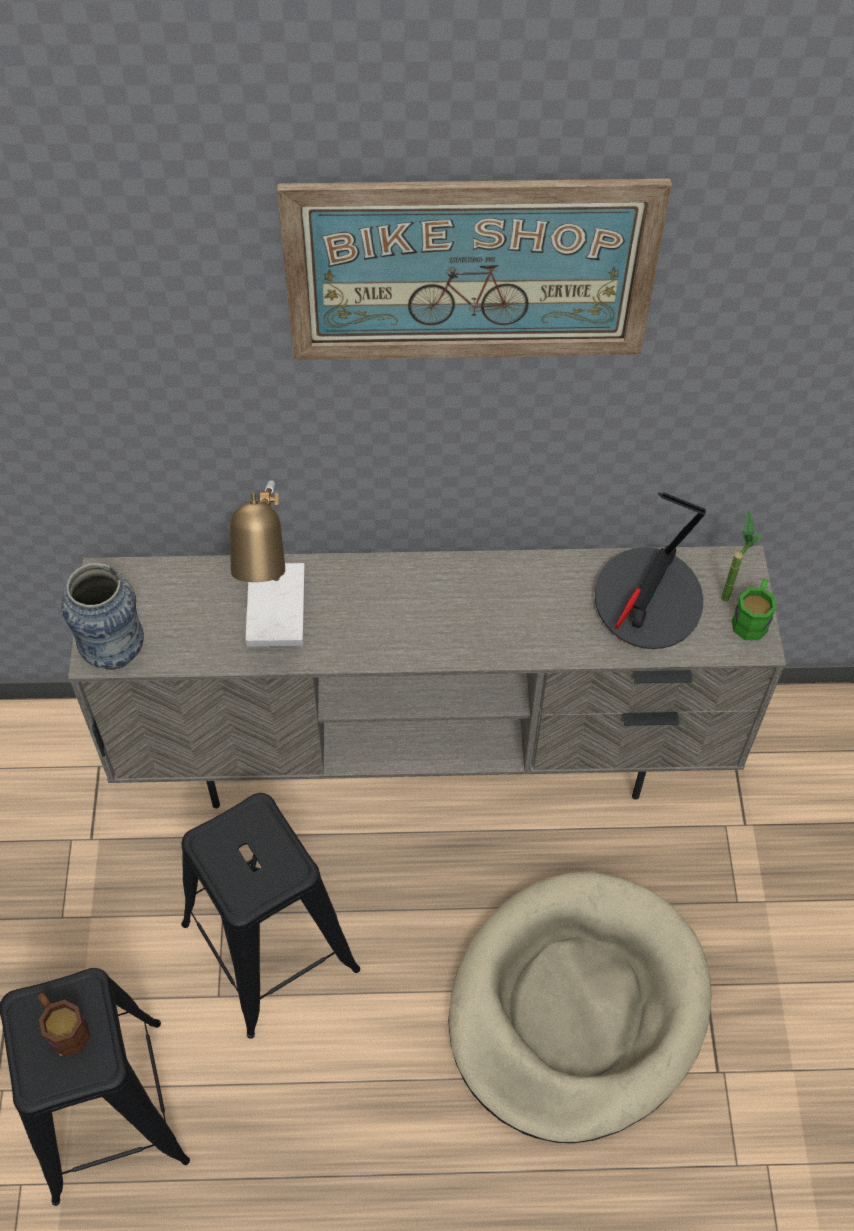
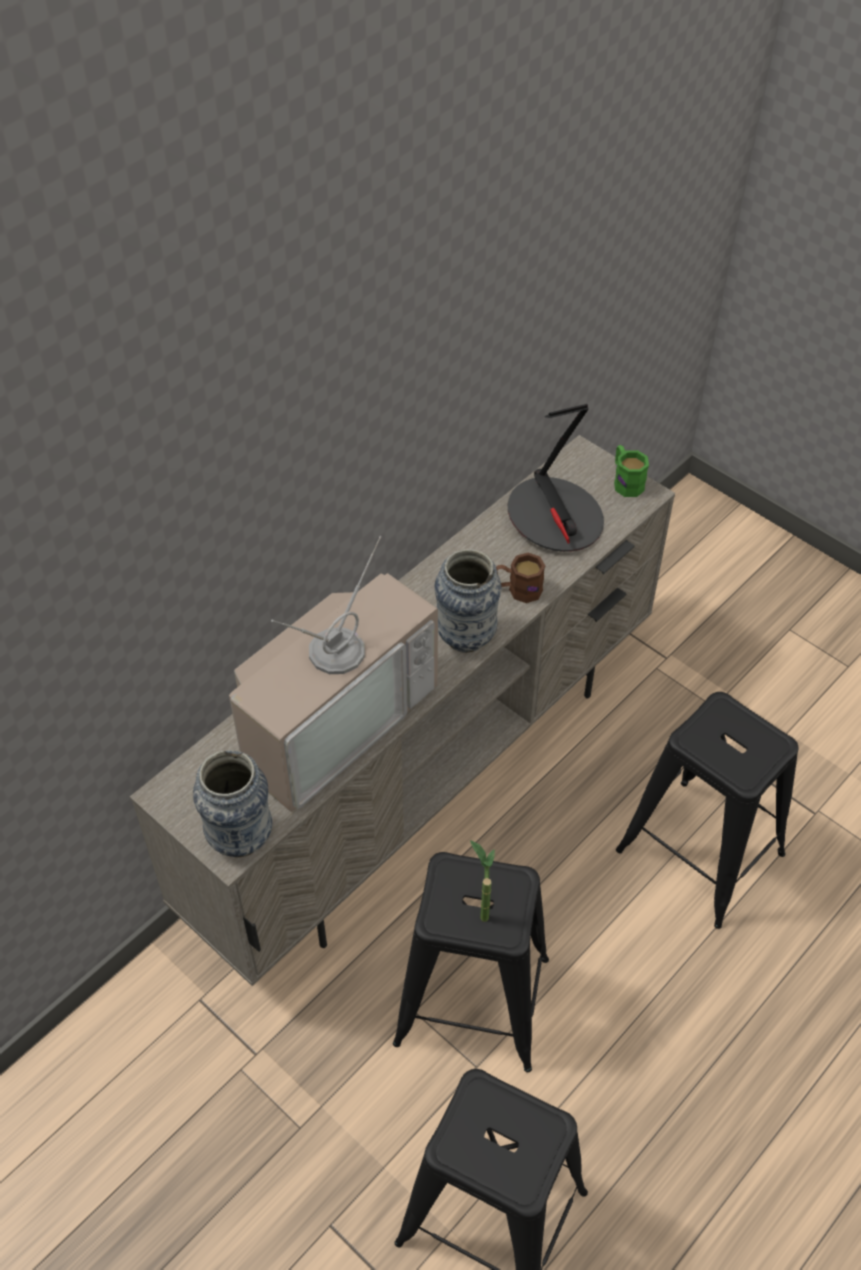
camera: 45 degrees left, 5 degrees down
(64, 1028) = (495, 1132): brown mug -> brown mug (518, 589)
(277, 619) = (333, 718): table lamp -> television
(450, 641) = (466, 638): none -> vase
(470, 271) = (383, 300): picture -> none
(577, 1007) = (700, 852): beige dog bed -> black stool
(727, 591) = (592, 476): potted plant -> potted plant (481, 910)

